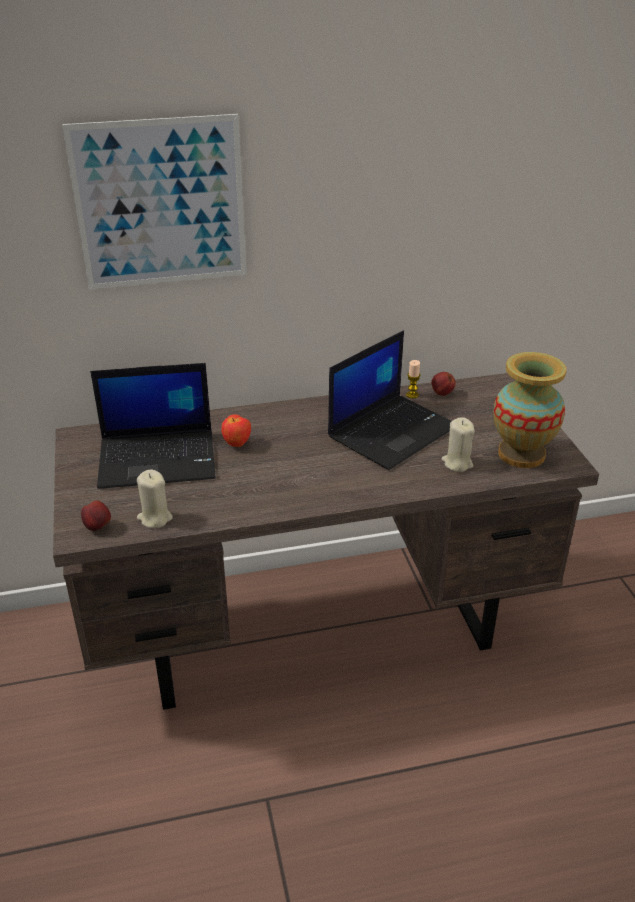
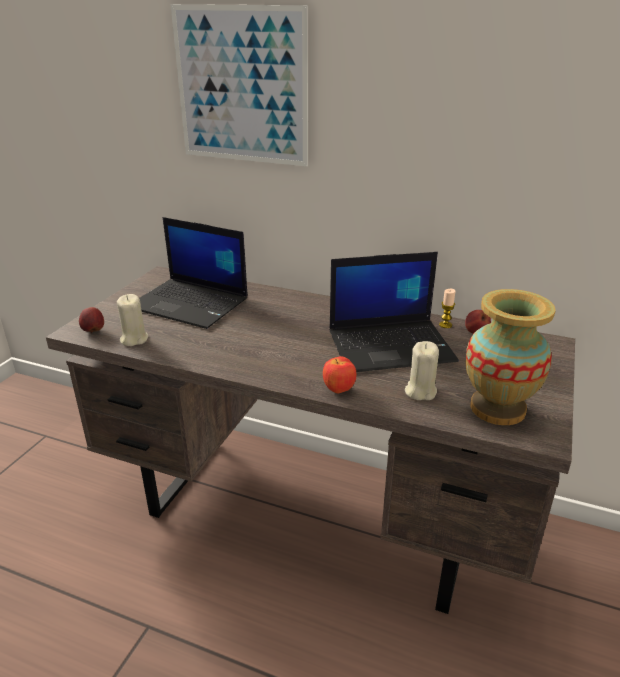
camera: 35 degrees right, 5 degrees down
(237, 444) = (255, 313): apple -> apple (339, 390)

